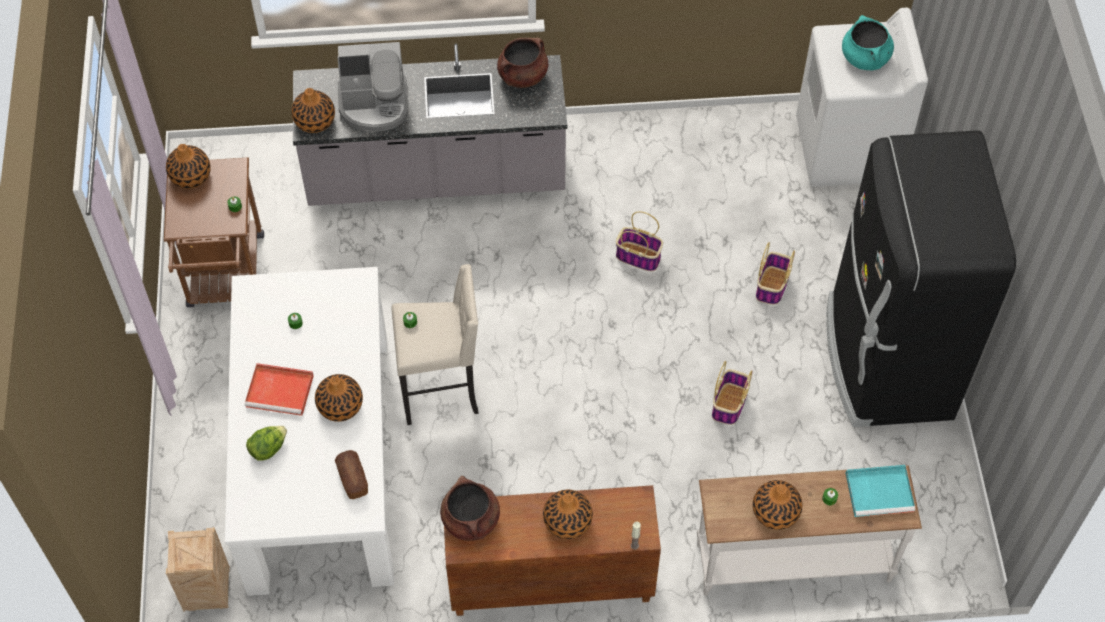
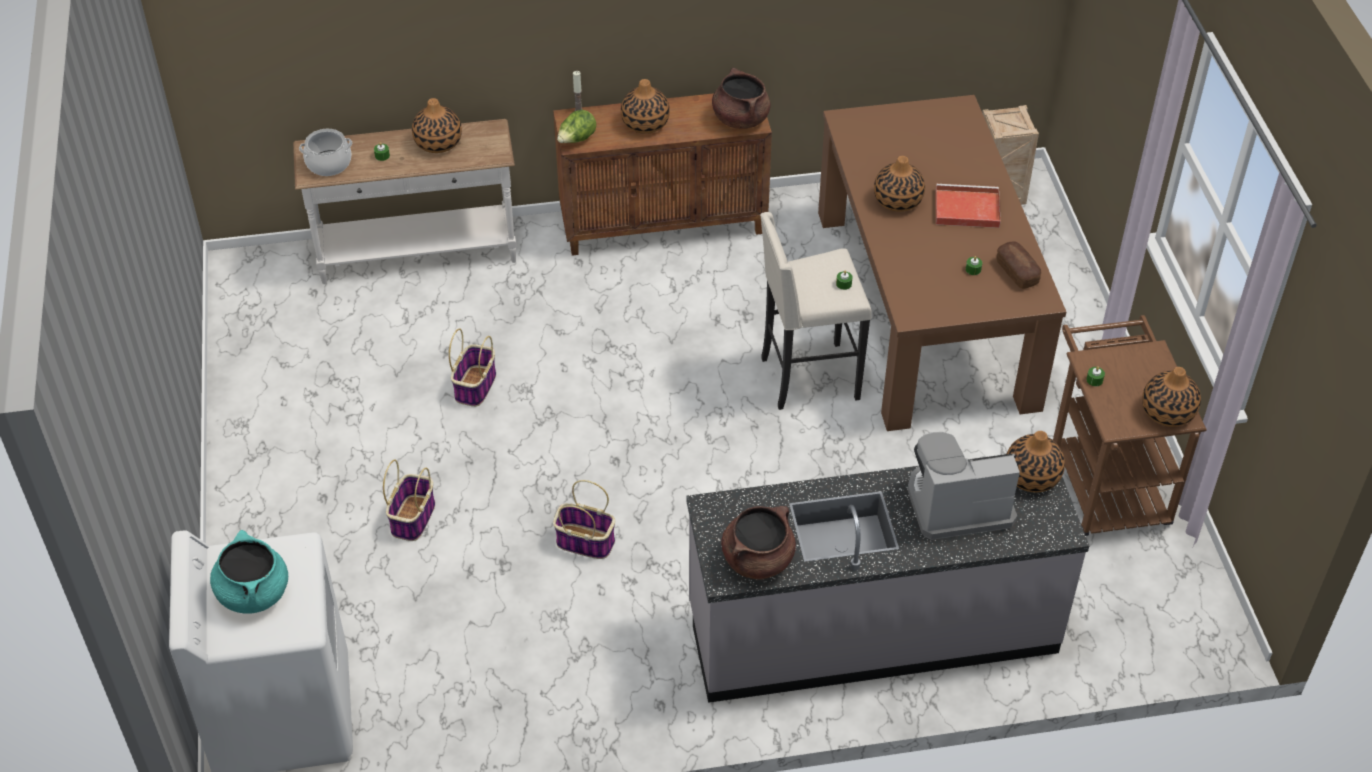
camera: 175 degrees right, 10 degrees down
(268, 448) = (960, 162): lettuce -> lettuce (577, 140)
(320, 459) = (925, 307): white dining table -> brown dining table
(352, 478) = (866, 145): bread -> bread (1017, 272)
(880, 492) = (329, 164): turquoise tray -> cooking pot
(886, 359) = (282, 444): black fridge -> none

